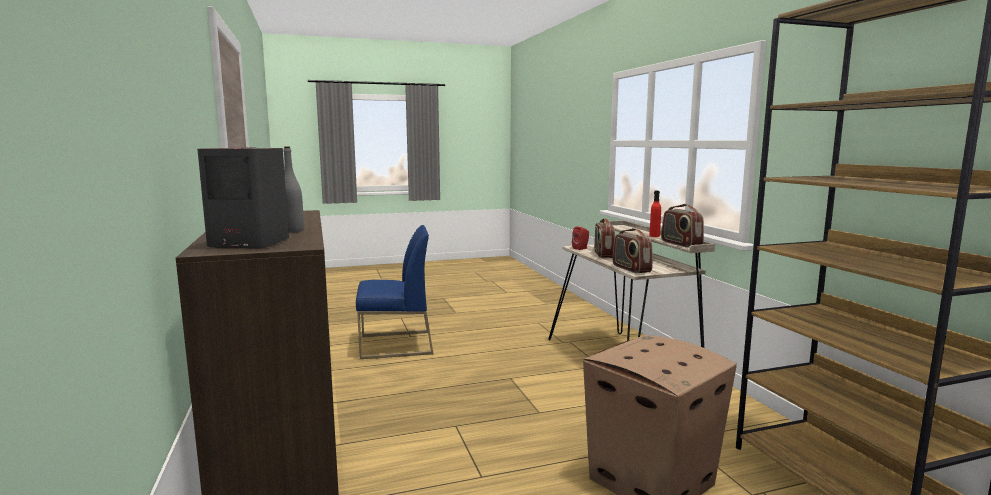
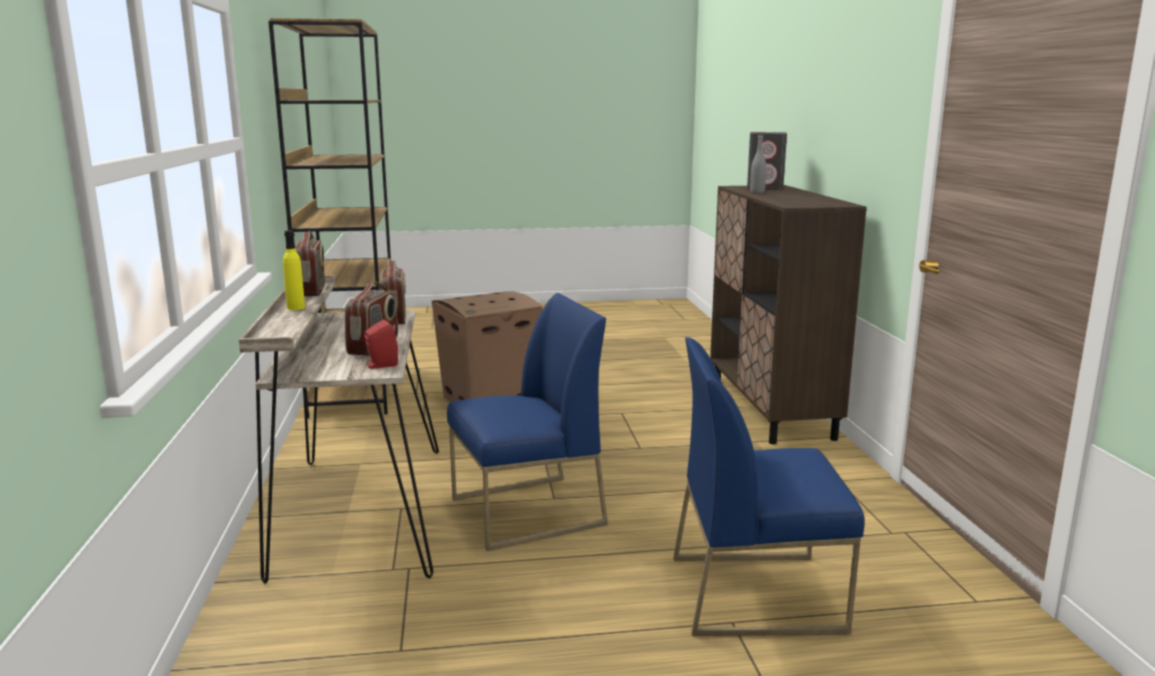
camera: 170 degrees left, 5 degrees up
(522, 368) = (526, 512): none -> blue chair
(654, 236) = (296, 307): red bottle -> yellow bottle

